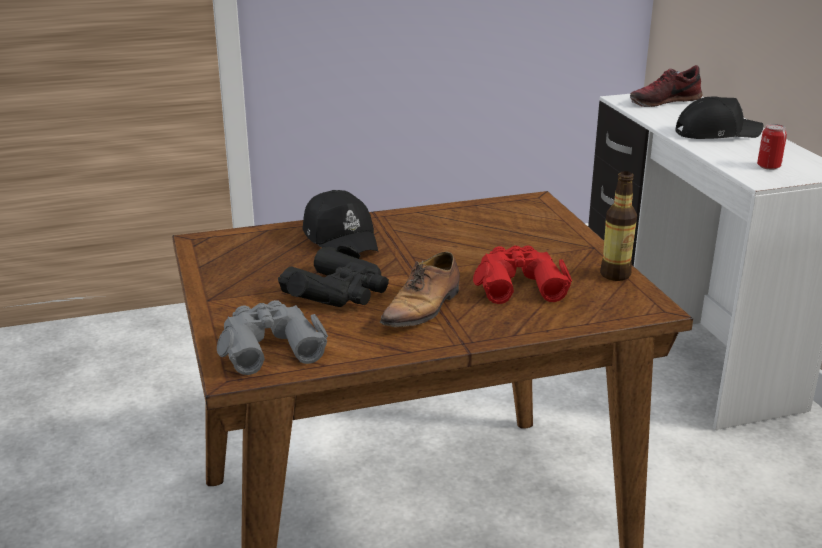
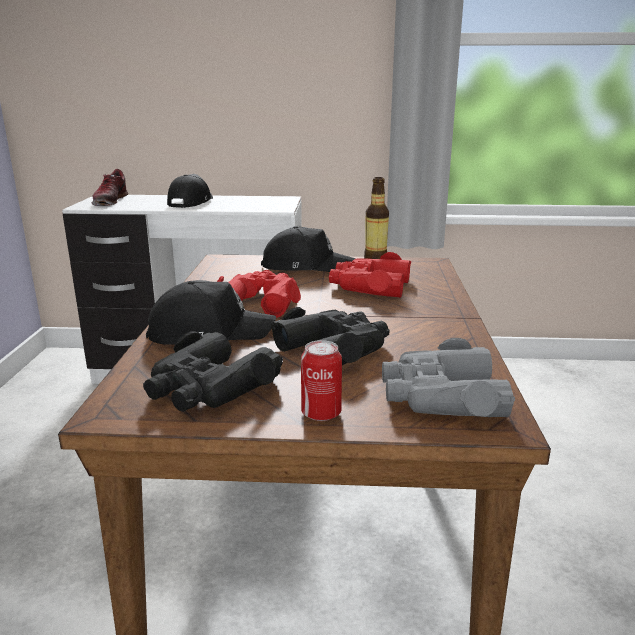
camera: 70 degrees left, 5 degrees down
(244, 261) = (209, 388): none -> black binoculars
(423, 308) = (393, 321): shoe -> none
(424, 242) = (259, 302): none -> red binoculars
(555, 242) = (306, 266): none -> black cap
(768, 166) = (262, 204): can -> can (321, 413)

